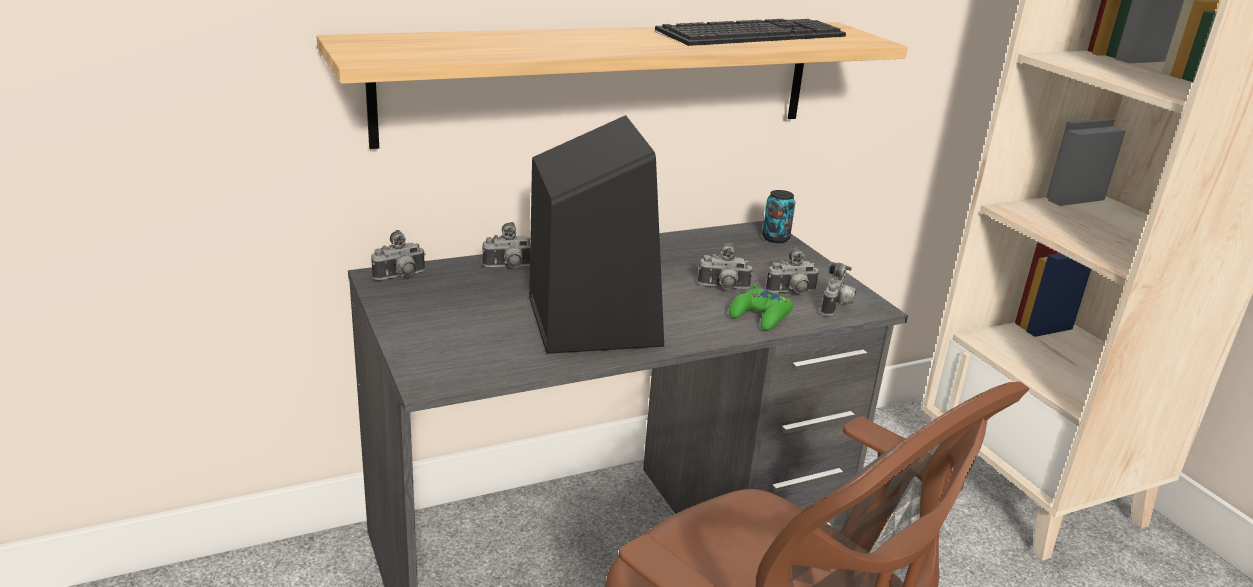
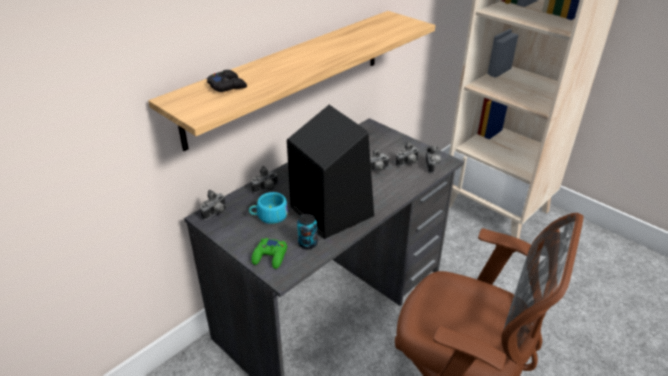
camera: 20 degrees left, 10 degrees up
(452, 42) = (227, 86): none -> black game controller
(481, 301) = (269, 216): none -> turquoise cup
(752, 33) = (360, 33): keyboard -> none
(761, 316) = (403, 182): green game controller -> green game controller (270, 257)
(775, 238) = (379, 130): can -> can (307, 244)

